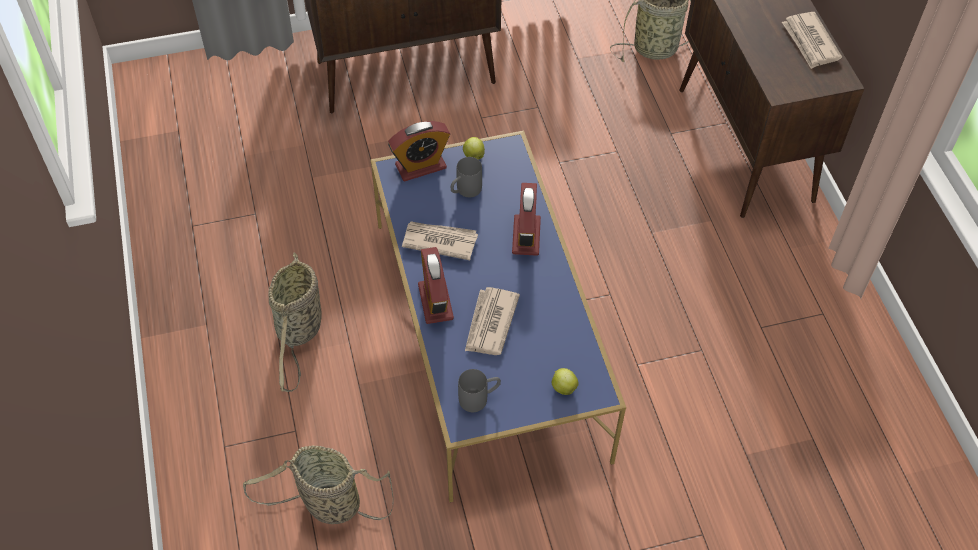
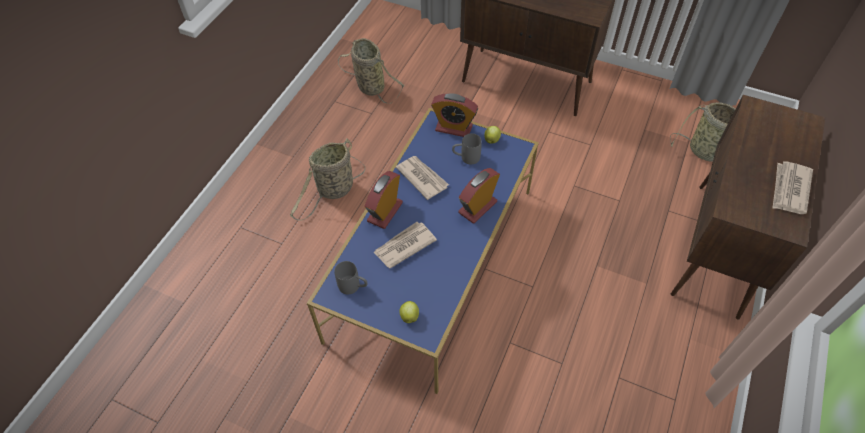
camera: 40 degrees right, 0 degrees up
(327, 504) = (259, 296): basket -> basket (369, 86)

